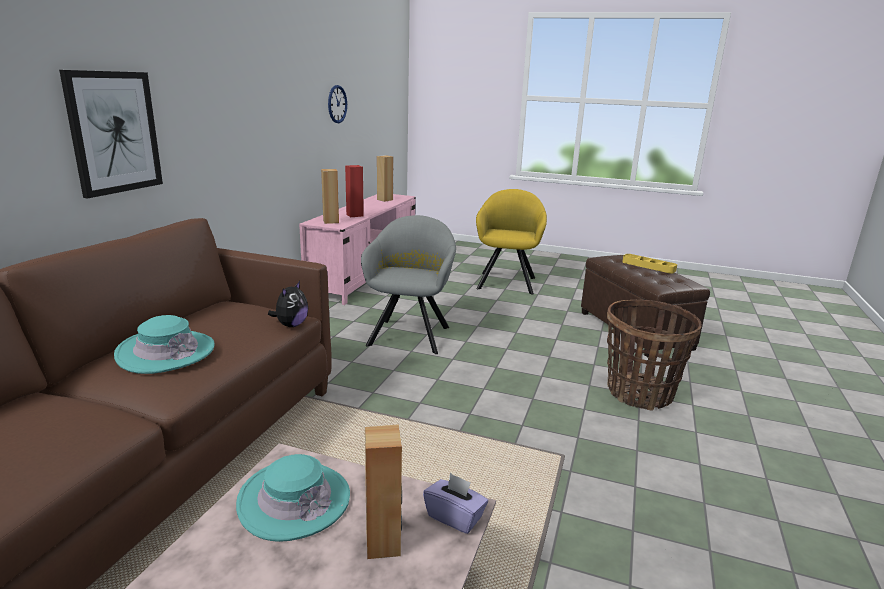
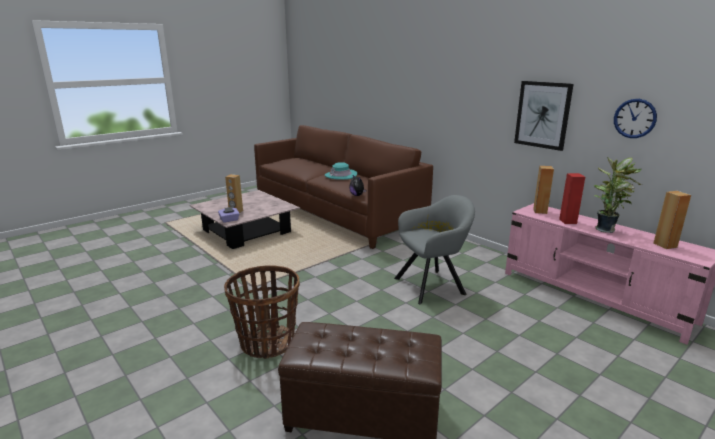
camera: 120 degrees right, 0 degrees up
(114, 132) = (418, 103): picture -> picture (542, 115)
(294, 500) = (268, 206): turquoise hat -> none
(365, 208) = (606, 229): none -> potted plant
(410, 333) = (433, 285): grey armchair -> grey armchair turned 60 degrees counterclockwise
(507, 281) = (567, 385): yellow armchair -> none
(648, 266) = (371, 354): yellow tray -> none

